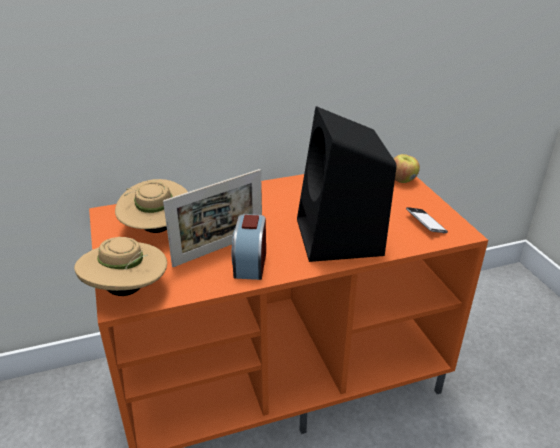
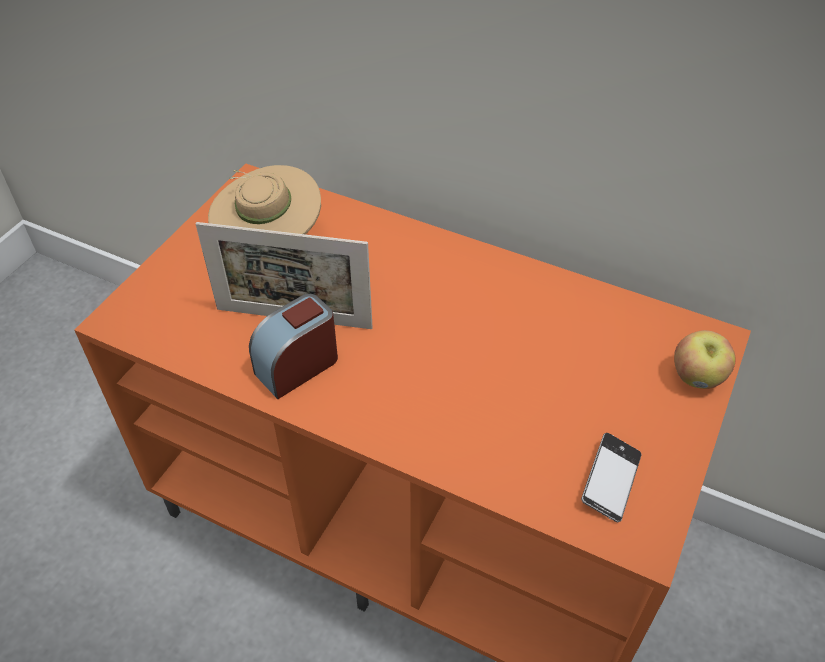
camera: 45 degrees right, 15 degrees up
(127, 290) = (142, 308): beige hat -> none
(340, 238) = (451, 411): black speaker -> none

